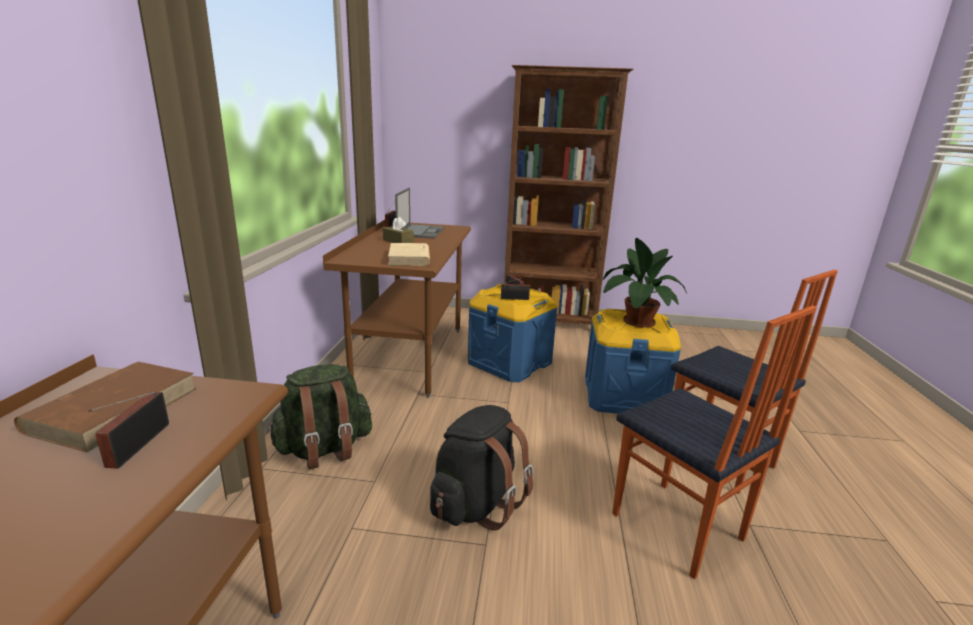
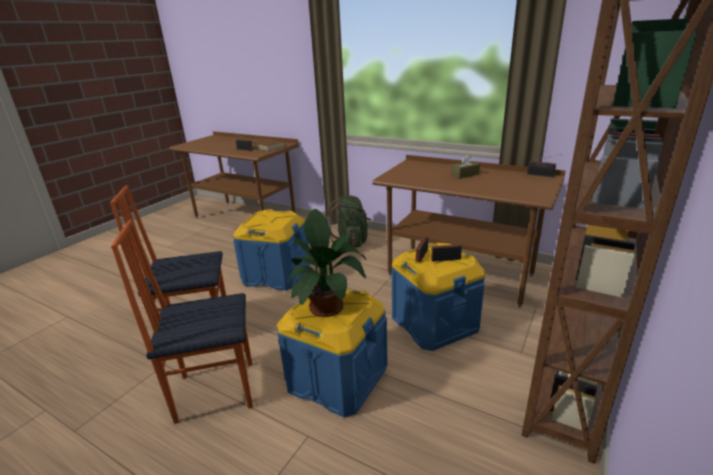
camera: 115 degrees right, 5 degrees up
(409, 258) = (408, 175): beige book -> none
(421, 231) = (509, 183): laptop -> none
(476, 504) = (276, 274): black backpack -> blue storage box

